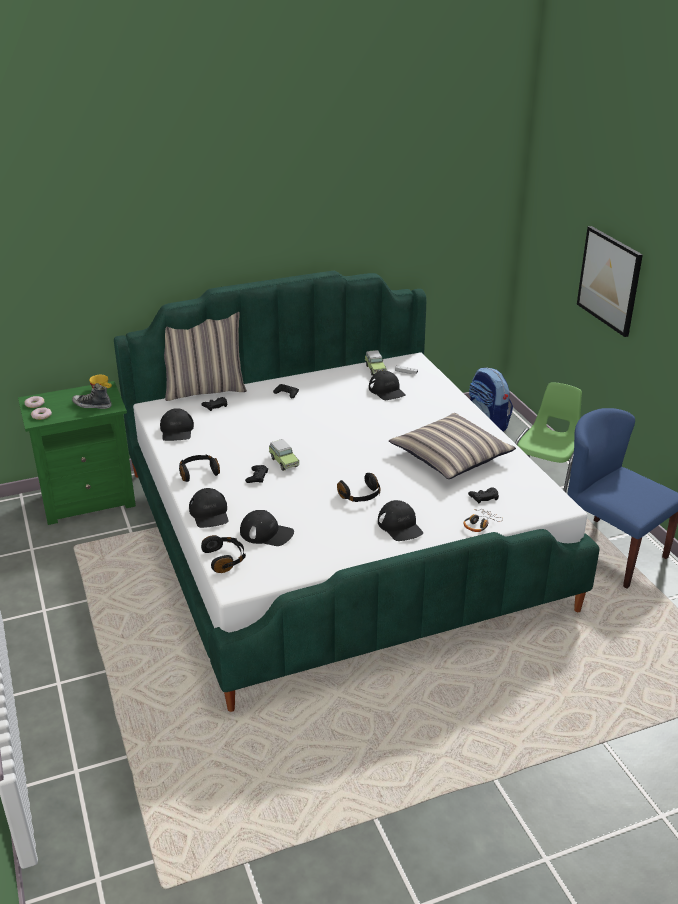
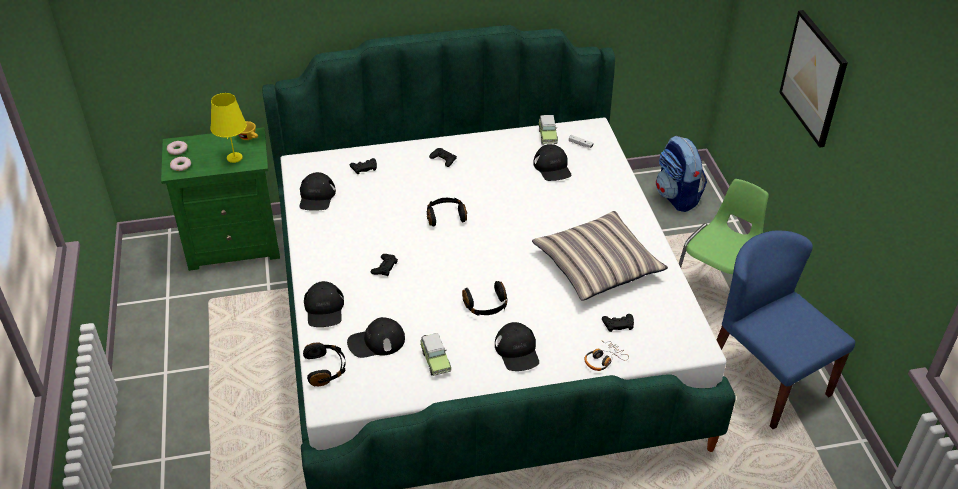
camera: 10 degrees right, 10 degrees up
(92, 405) = (234, 158): shoe -> yellow table lamp
(198, 472) = (325, 254): black headphones -> black headphones (446, 216)
(205, 390) = (359, 145): pillow -> none
(267, 533) = (376, 342): black cap -> black cap turned 135 degrees clockwise
(283, 461) = (417, 251): toy car -> toy car (435, 360)

